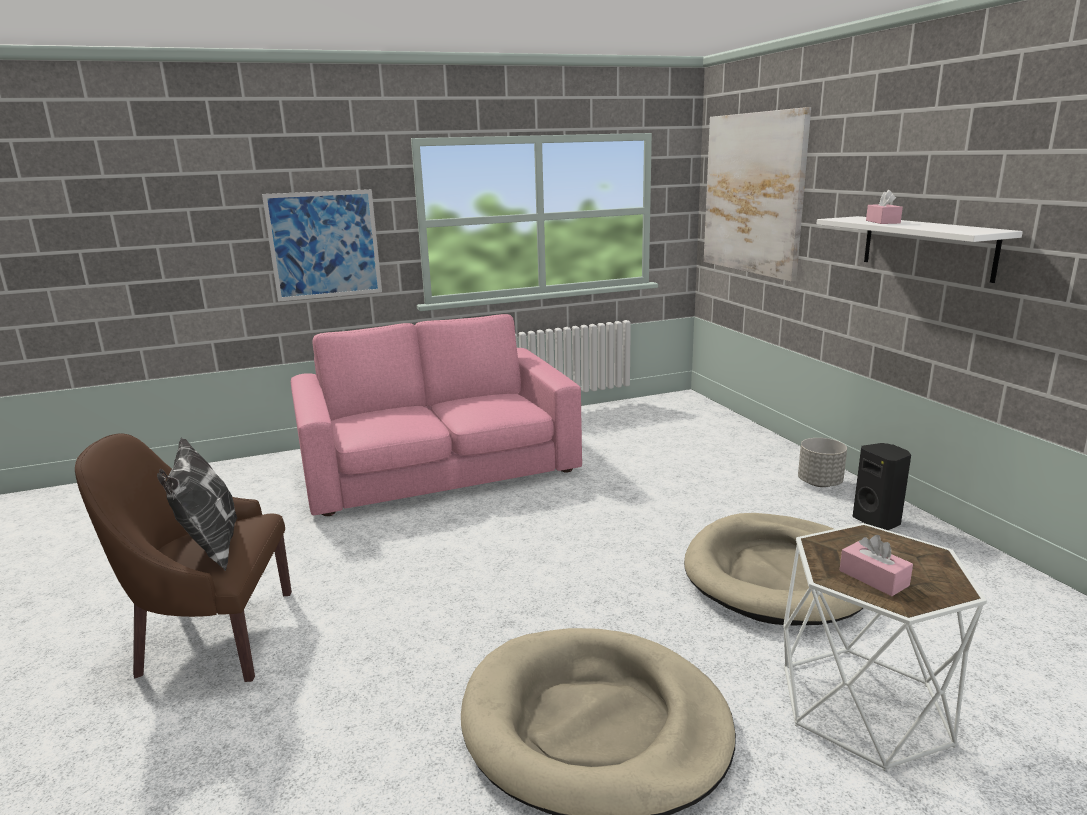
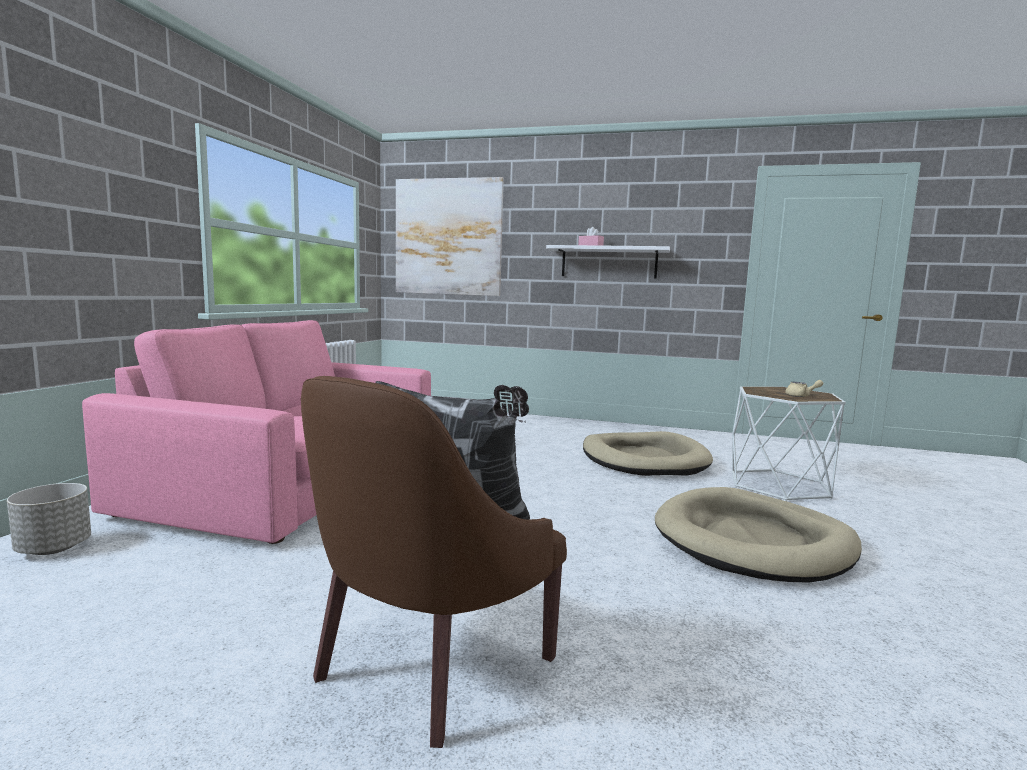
camera: 55 degrees left, 10 degrees down
(324, 245) = (103, 224): picture -> none
(819, 483) = (563, 424): grey planter -> grey planter (54, 548)
(873, 578) = (801, 396): pink tissue box -> beige teapot
(877, 521) = (621, 430): black speaker -> none

